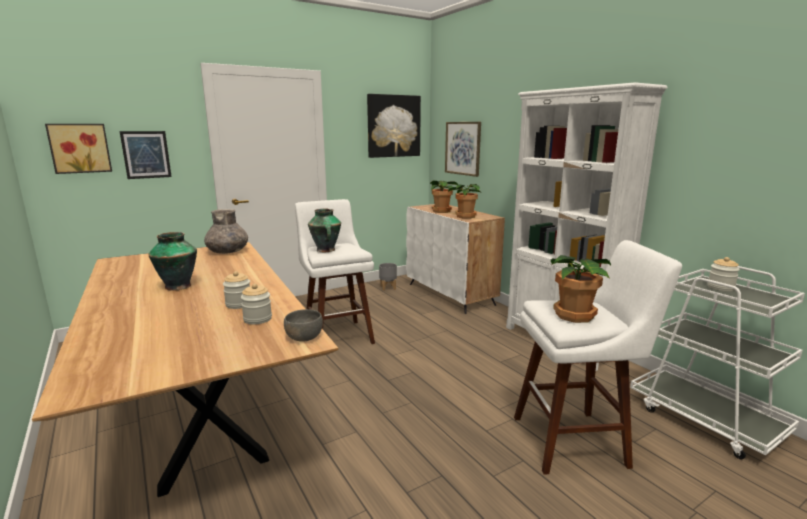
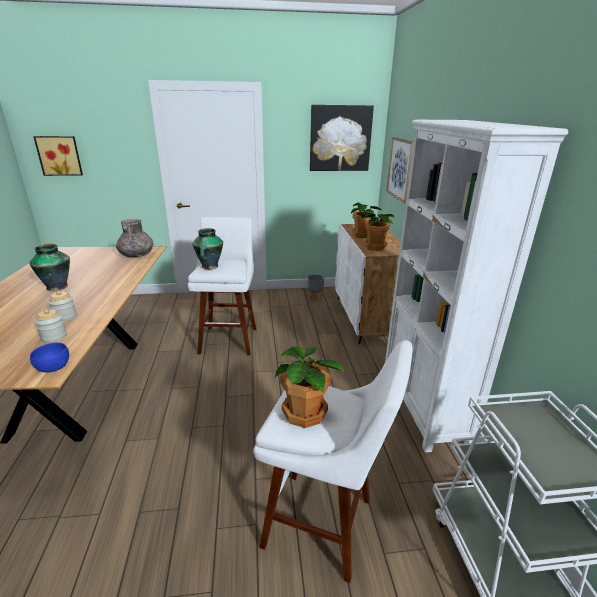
camera: 25 degrees right, 10 degrees up
(146, 154) = (107, 162): picture -> none
(304, 337) = (53, 367): grey bowl -> blue bowl
(720, 287) = (543, 427): jar -> none

